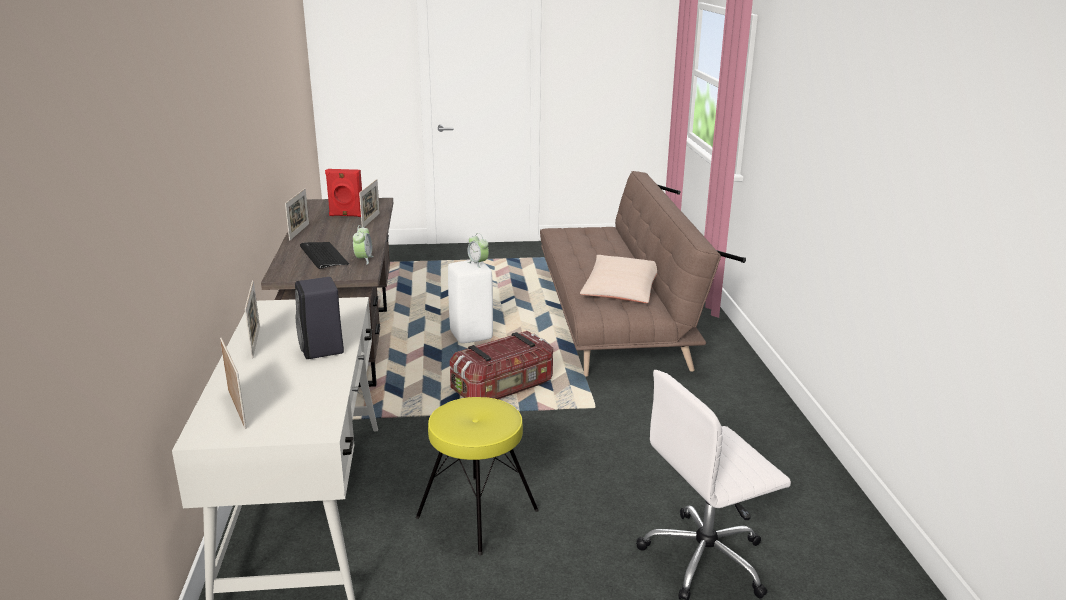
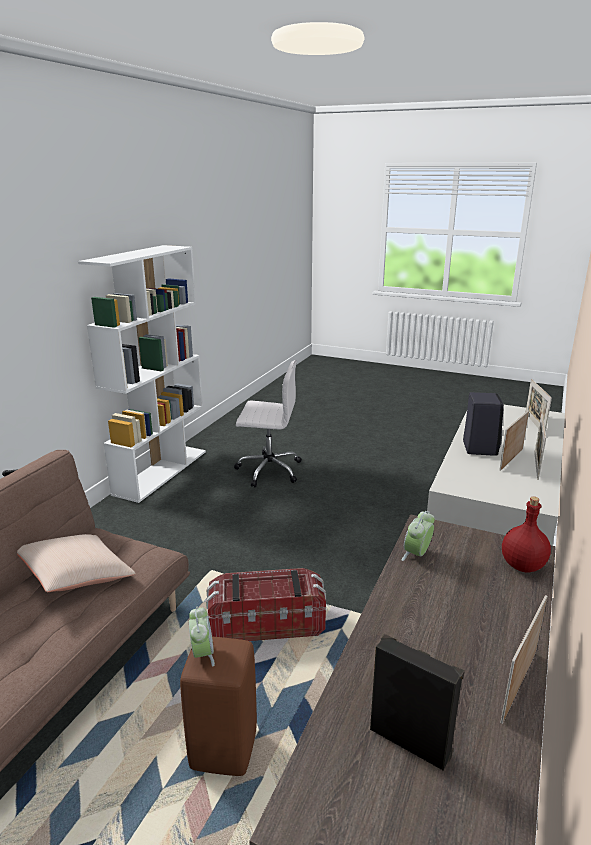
camera: 150 degrees left, 0 degrees up
(289, 268) = (522, 565): none -> red bottle
(323, 256) = (473, 582): keyboard -> none
(346, 215) = (410, 740): red speaker -> black speaker
(371, 220) = (365, 687): picture frame -> picture frame (511, 459)
(472, 336) = (223, 749): white stool -> brown stool
(477, 514) = (370, 522): yellow stool -> none
(838, 496) = (161, 472): none -> white bookcase

